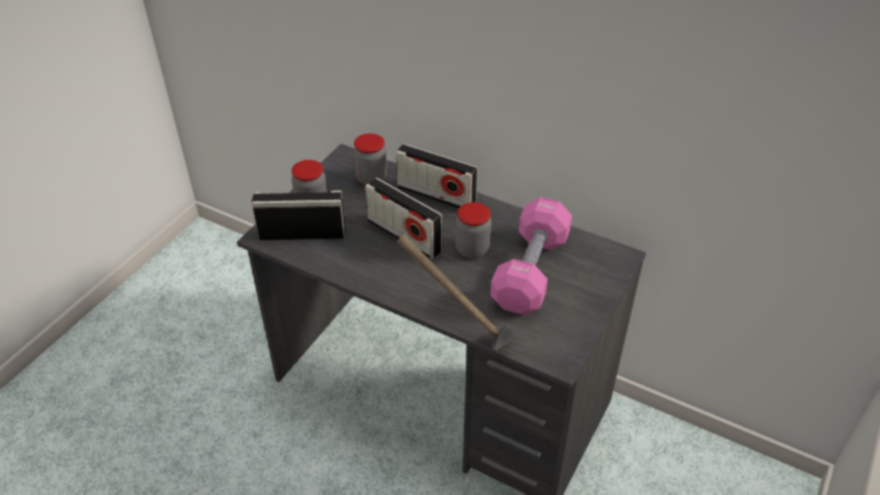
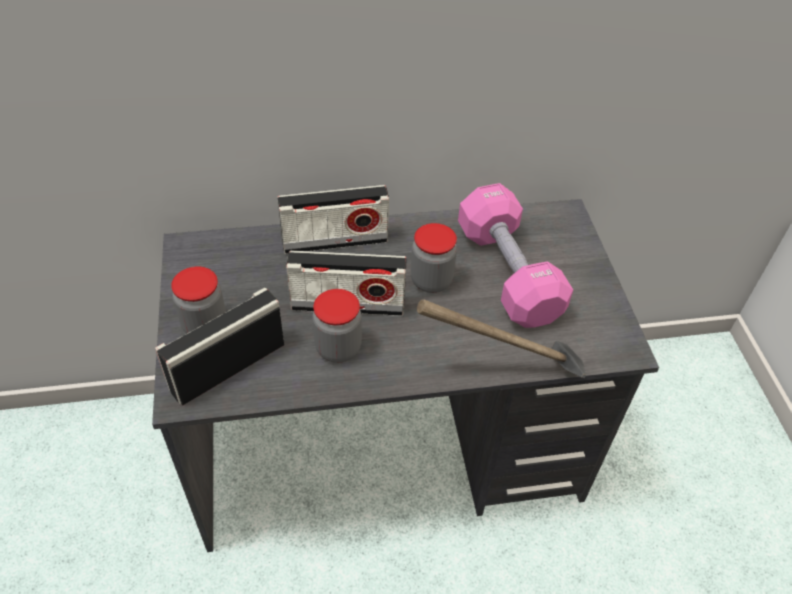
camera: 40 degrees left, 5 degrees up
(371, 178) = (243, 257): jar -> jar (338, 348)

